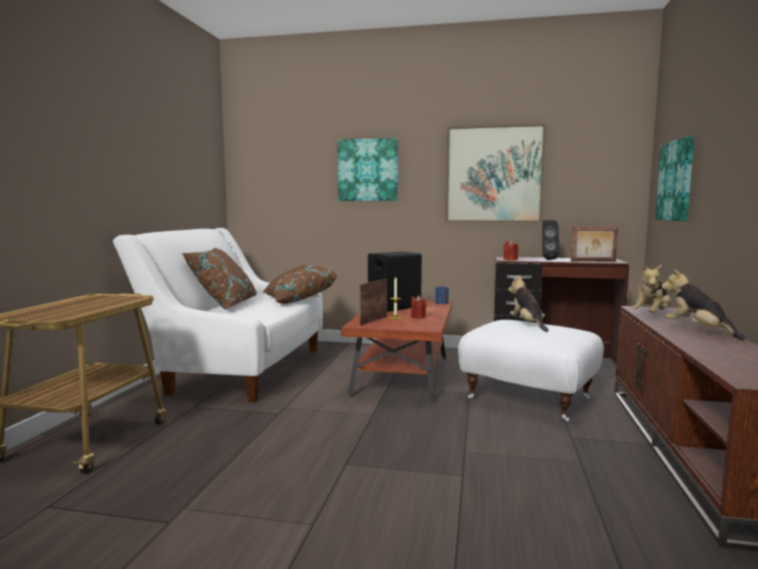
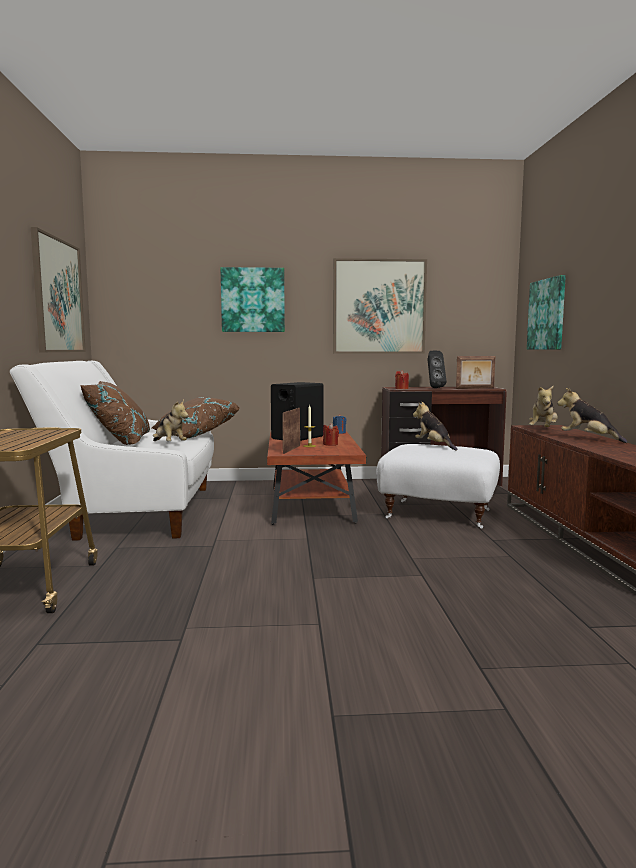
camera: 15 degrees left, 0 degrees up
(183, 171) = (58, 296): none -> picture
(262, 310) = (169, 444): none -> plush toy

